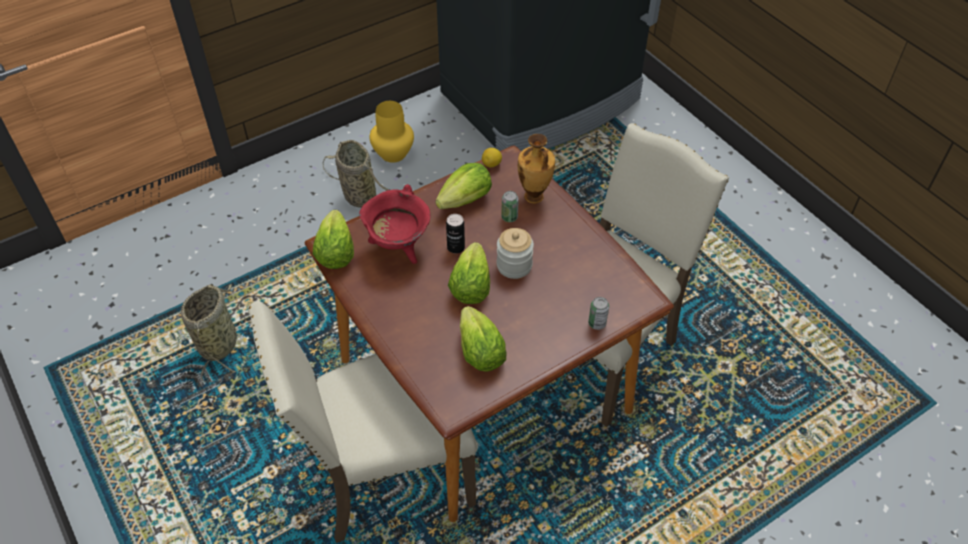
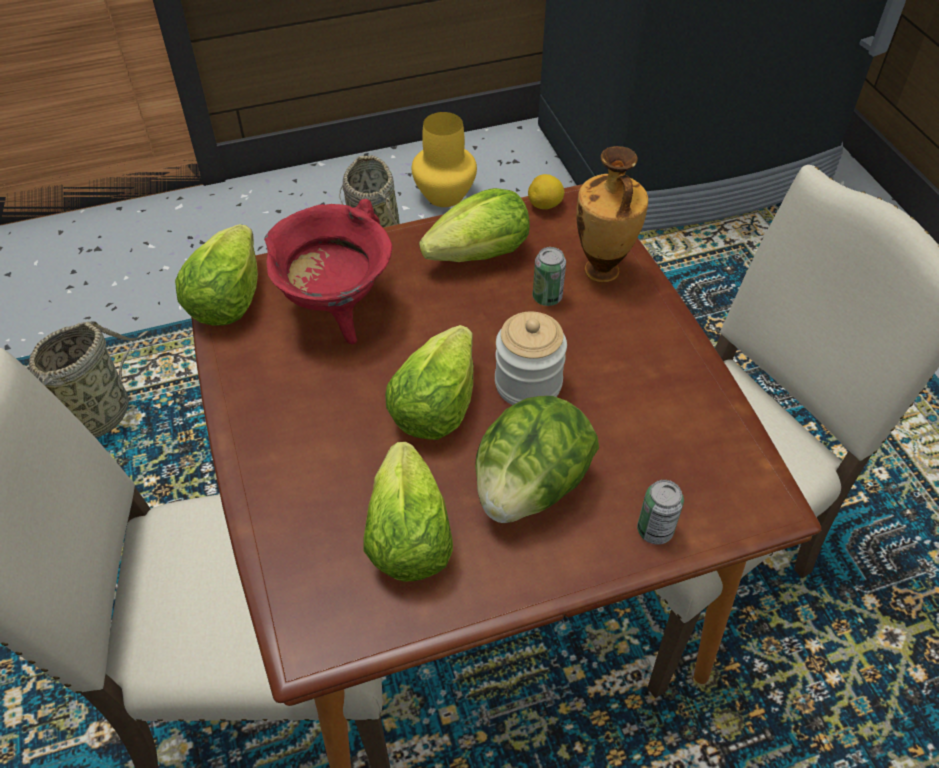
camera: 15 degrees right, 0 degrees up
(456, 247) = (434, 330): can -> none
(531, 316) = (530, 487): none -> lettuce

